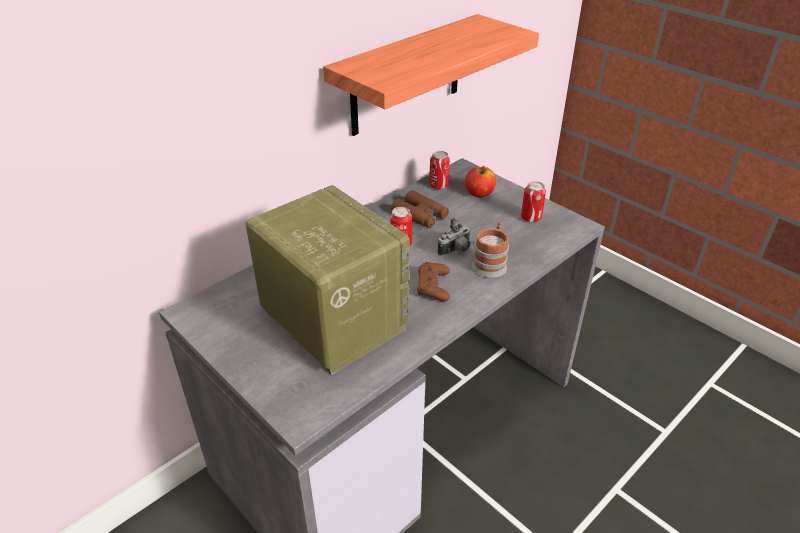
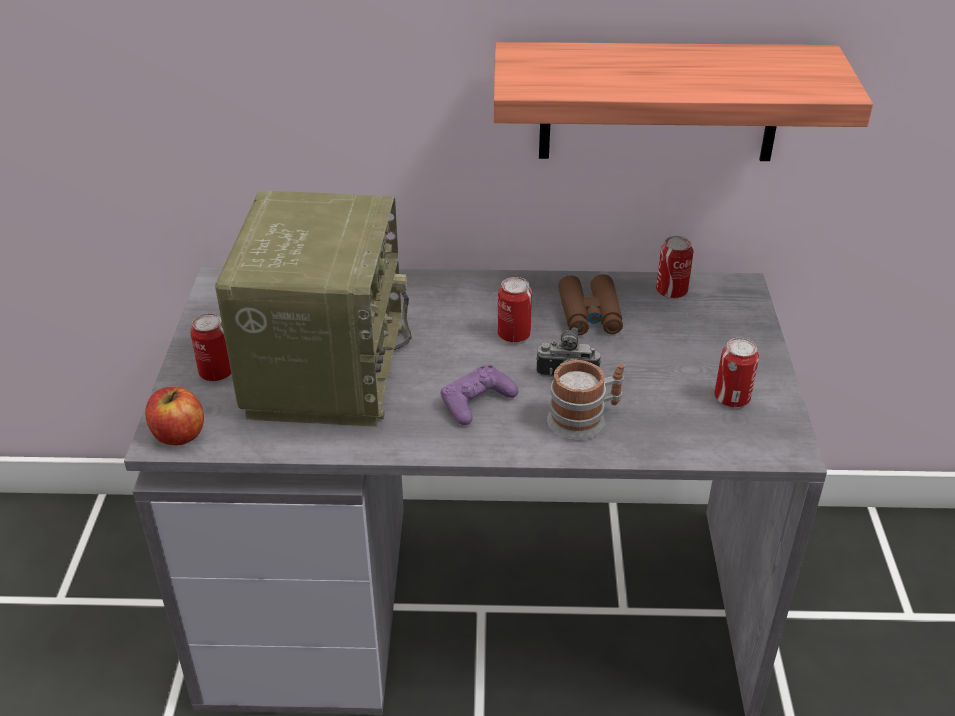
camera: 45 degrees right, 0 degrees up
(272, 363) = (216, 372): none -> can
(433, 286) = (476, 401): brown game controller -> purple game controller
(479, 193) = (711, 329): apple -> apple (178, 434)

